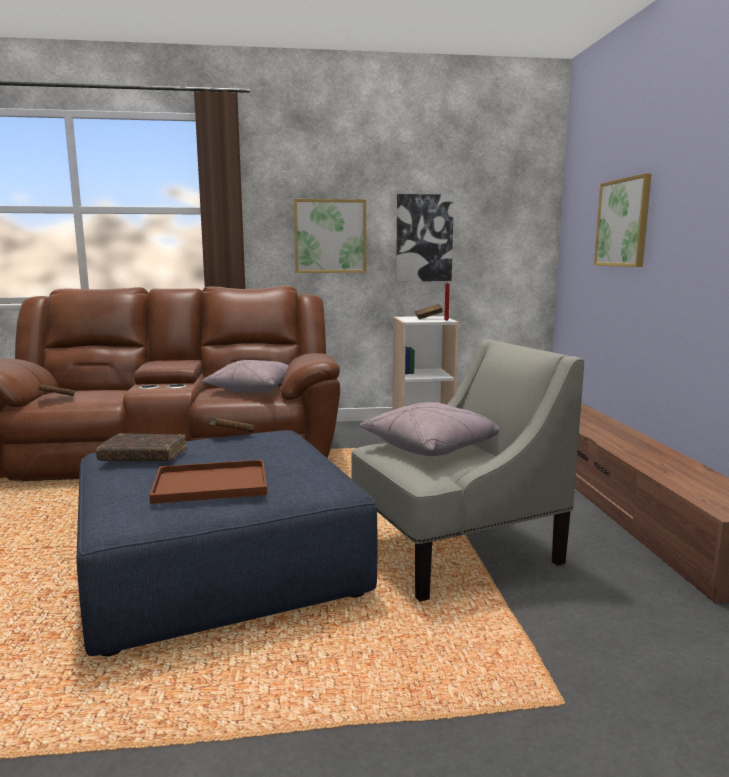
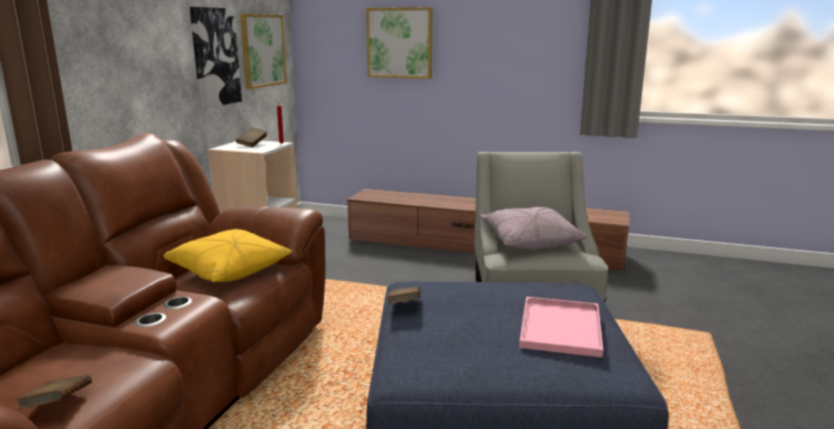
camera: 65 degrees left, 5 degrees up
(143, 456) = (454, 352): brown book -> none
(208, 484) = (562, 329): brown tray -> pink tray
(253, 389) = (227, 271): purple pillow -> yellow pillow
(330, 236) = (137, 61): picture -> picture (262, 50)

